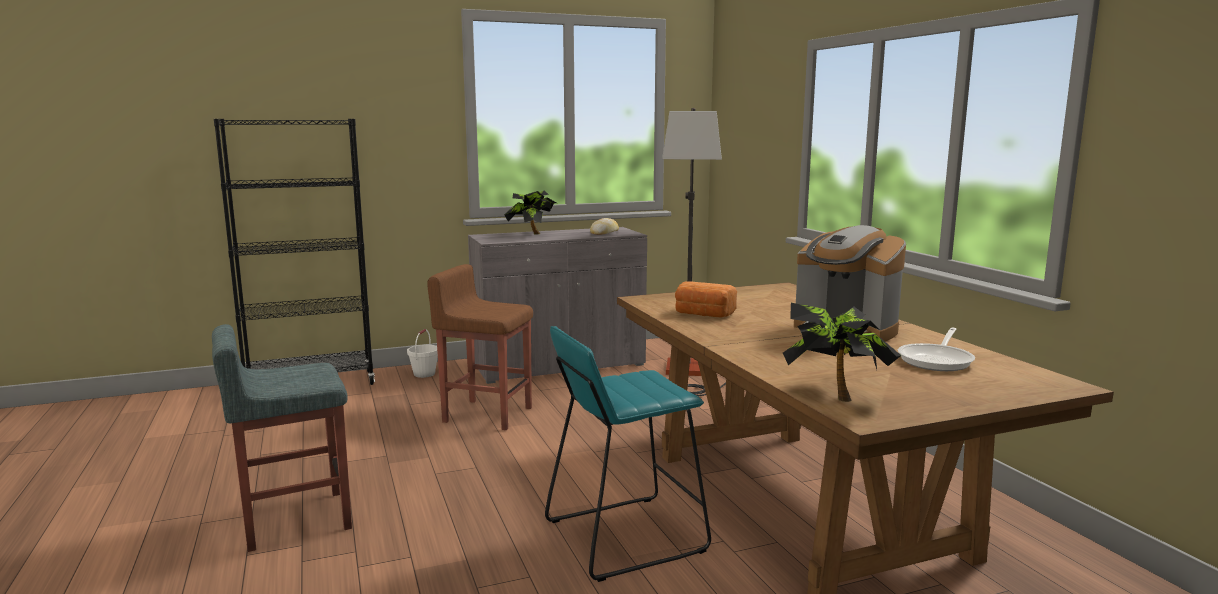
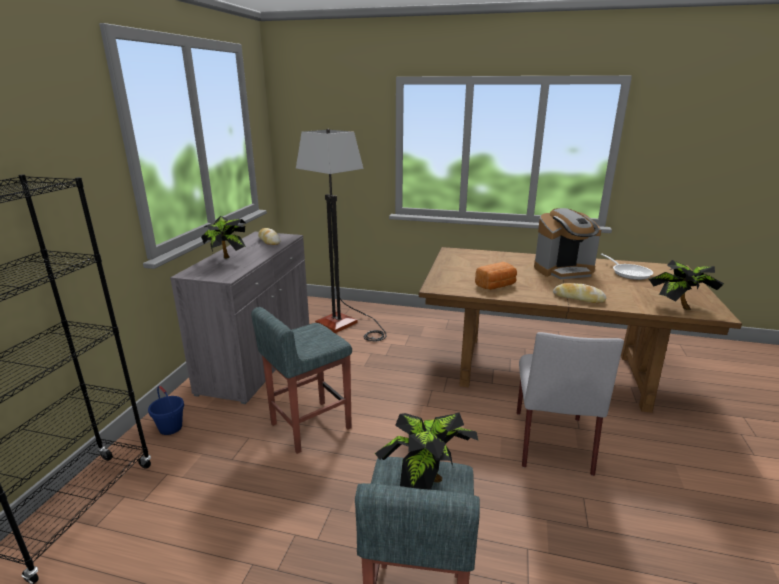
camera: 55 degrees left, 10 degrees up
(303, 378) = (426, 482): none -> potted plant
(424, 374) = (170, 428): white bucket -> blue bucket
(486, 414) = (309, 426): brown stool -> grey stool
(624, 535) = (551, 440): turquoise stool -> grey chair
(745, 347) = (578, 298): none -> bread

